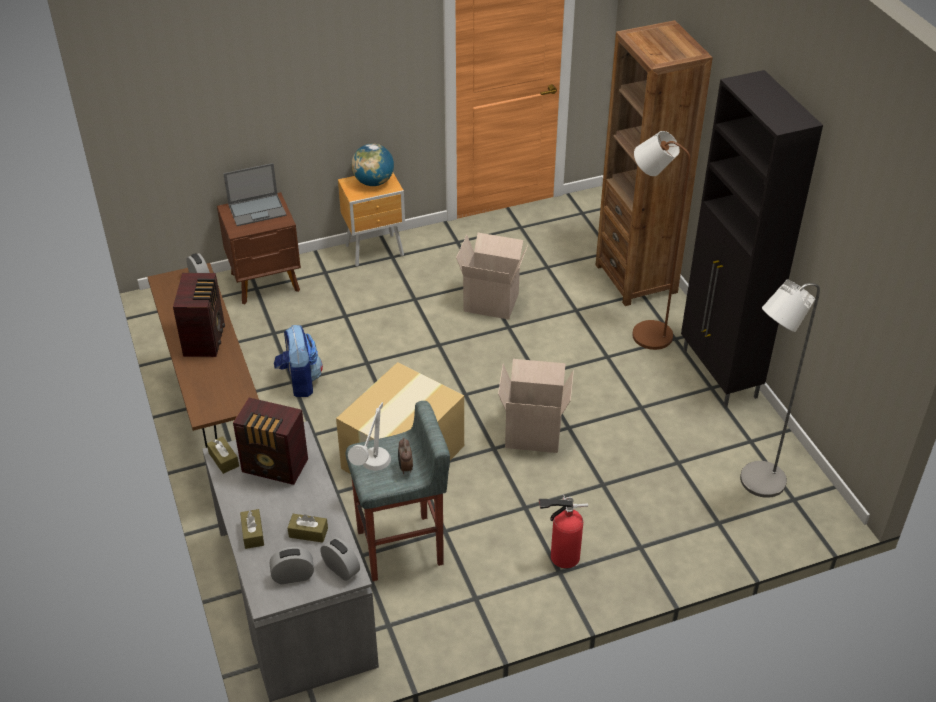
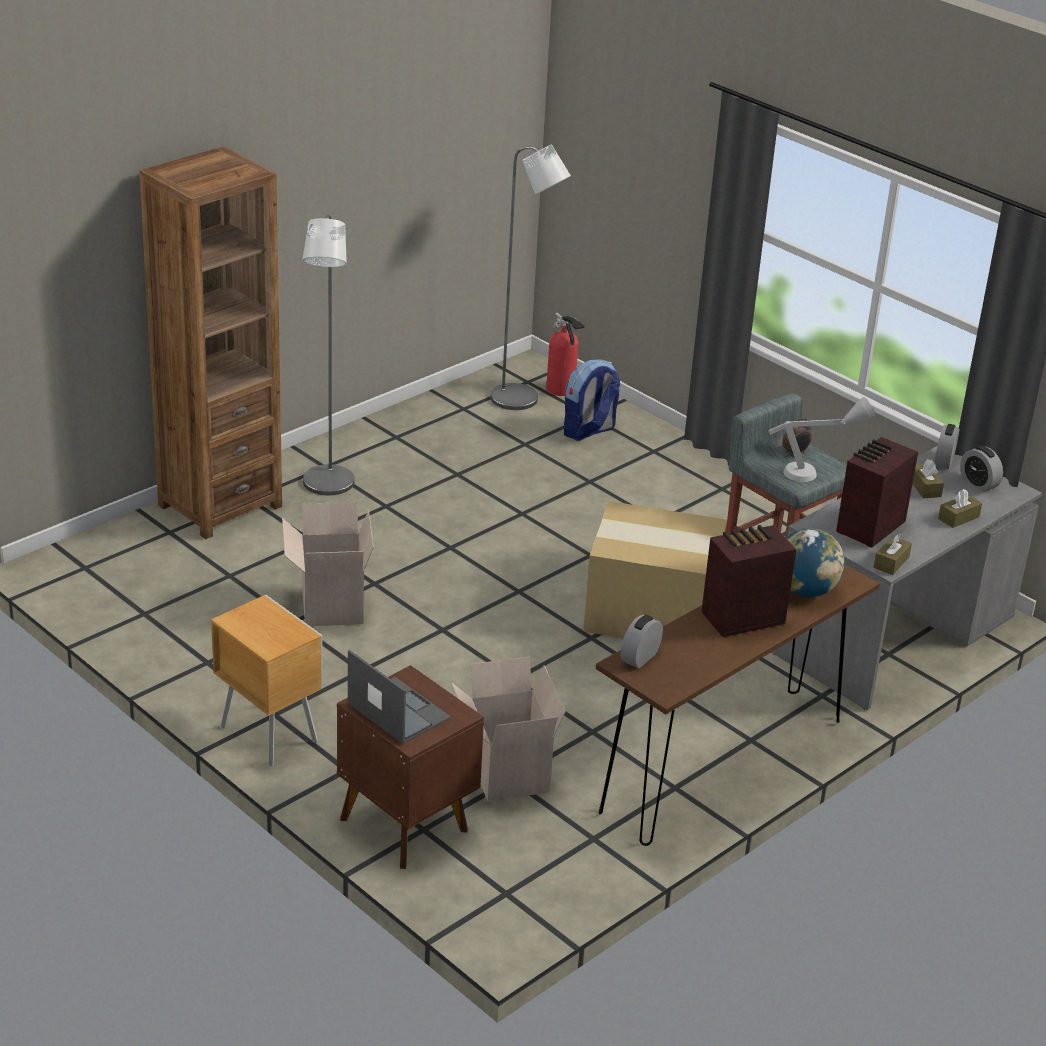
camera: 115 degrees left, 10 degrees down
(276, 467) = (868, 527): radio -> radio turned 135 degrees counterclockwise
(300, 381) = (588, 725): backpack -> backpack (588, 431)
(373, 182) = (258, 625): globe -> globe (805, 590)
(534, 432) = (546, 533): cardboard box -> cardboard box (505, 772)
(561, 557) = (702, 490): fire extinguisher -> fire extinguisher (562, 390)
(644, 333) = (327, 487): brown floor lamp -> grey floor lamp
(719, 374) = (371, 434): black cabinet -> none

